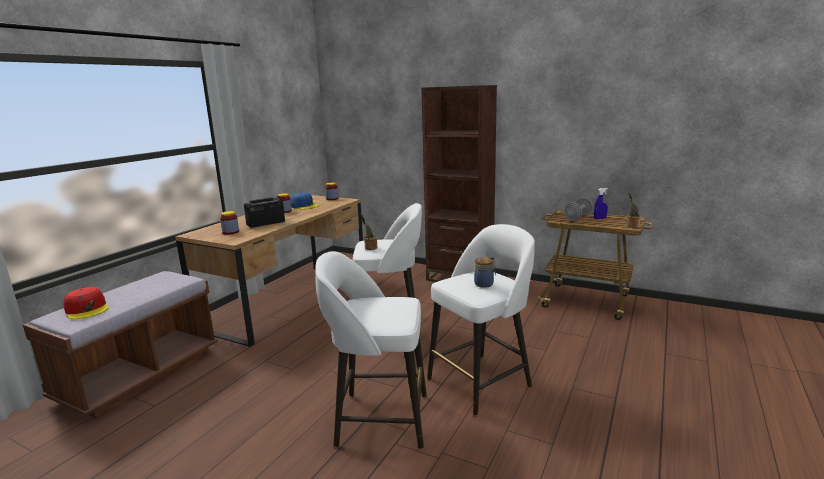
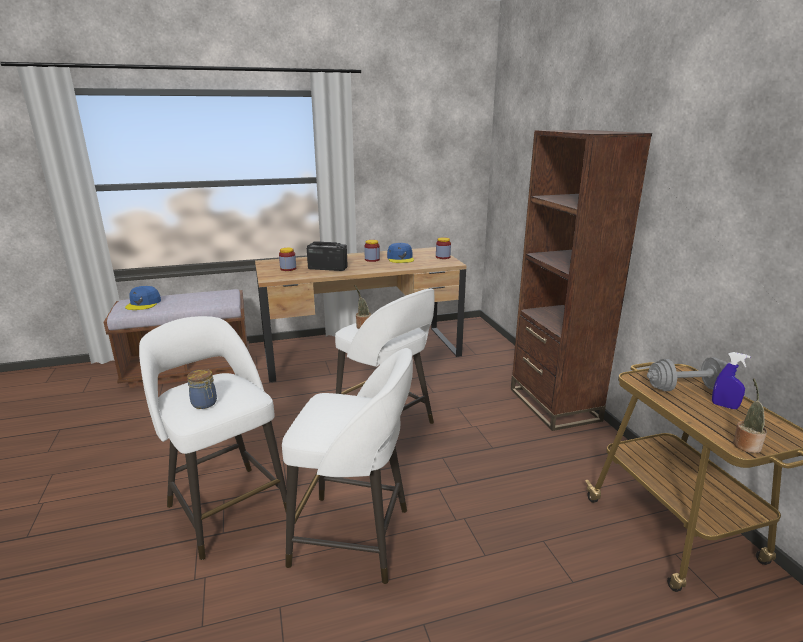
camera: 45 degrees right, 5 degrees up
(87, 309) = (143, 303): red cap -> blue cap
(484, 284) = (339, 421): jar -> jar (205, 404)

